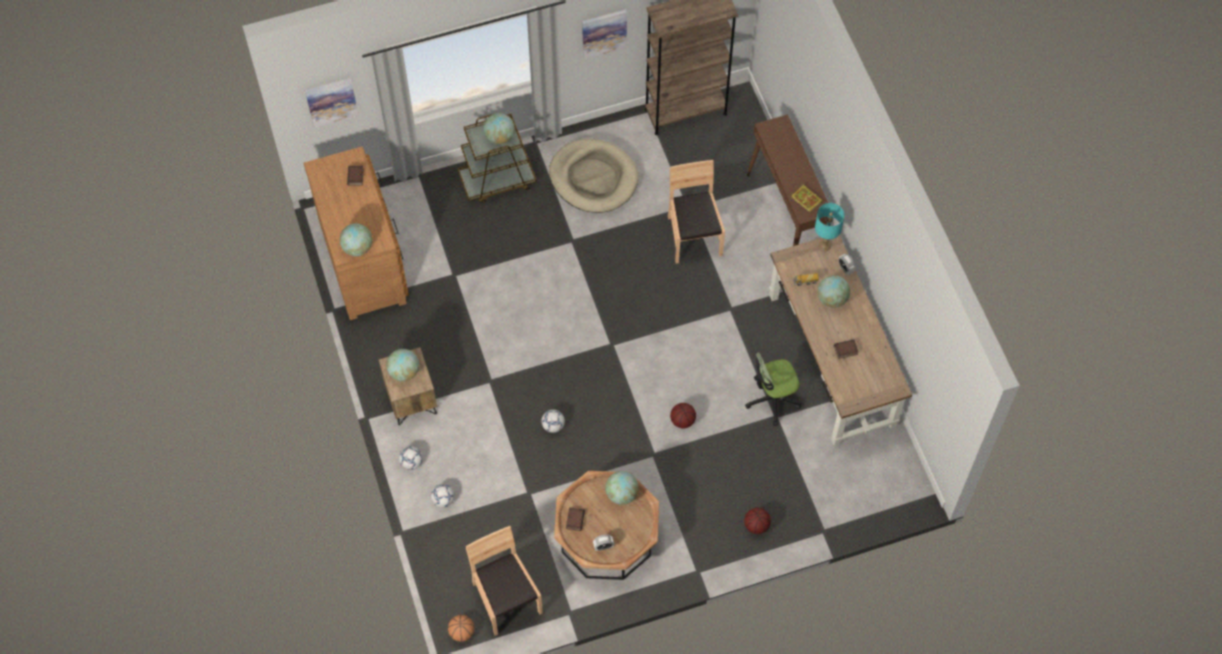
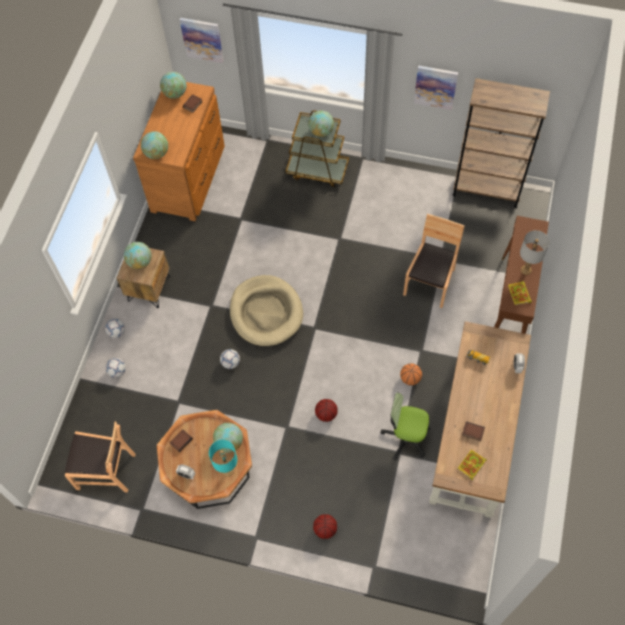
camera: 35 degrees right, 0 degrees up
(462, 632) = (58, 475): basketball -> basketball (410, 378)
(506, 599) = (106, 470): brown chair -> brown chair turned 90 degrees clockwise
(593, 178) = (385, 203): beige dog bed -> beige dog bed (266, 312)
(797, 173) = (526, 270): none -> grey table lamp
(824, 245) = (512, 339): turquoise table lamp -> turquoise table lamp (228, 470)
(832, 299) = (489, 384): globe -> globe (175, 93)
(864, 380) = (471, 465): none -> book

